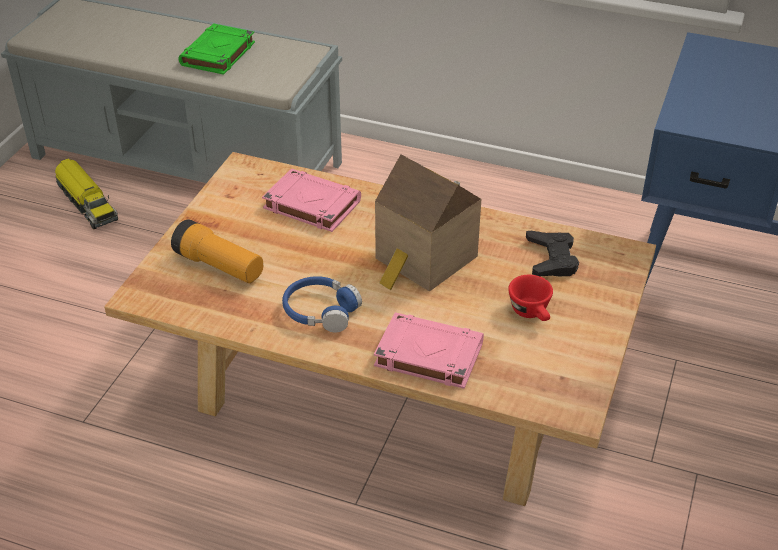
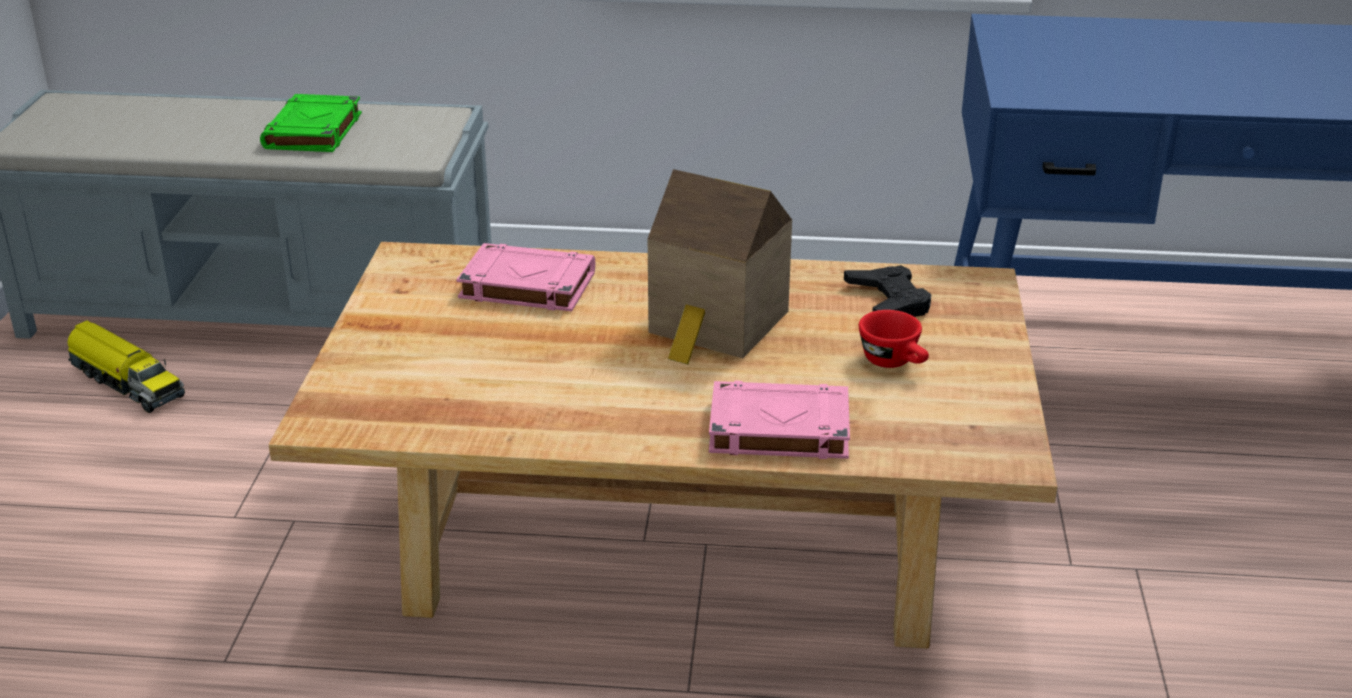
camera: 15 degrees left, 10 degrees down
(219, 266) = (425, 372): flashlight -> none
(320, 311) = (600, 403): blue headphones -> none

